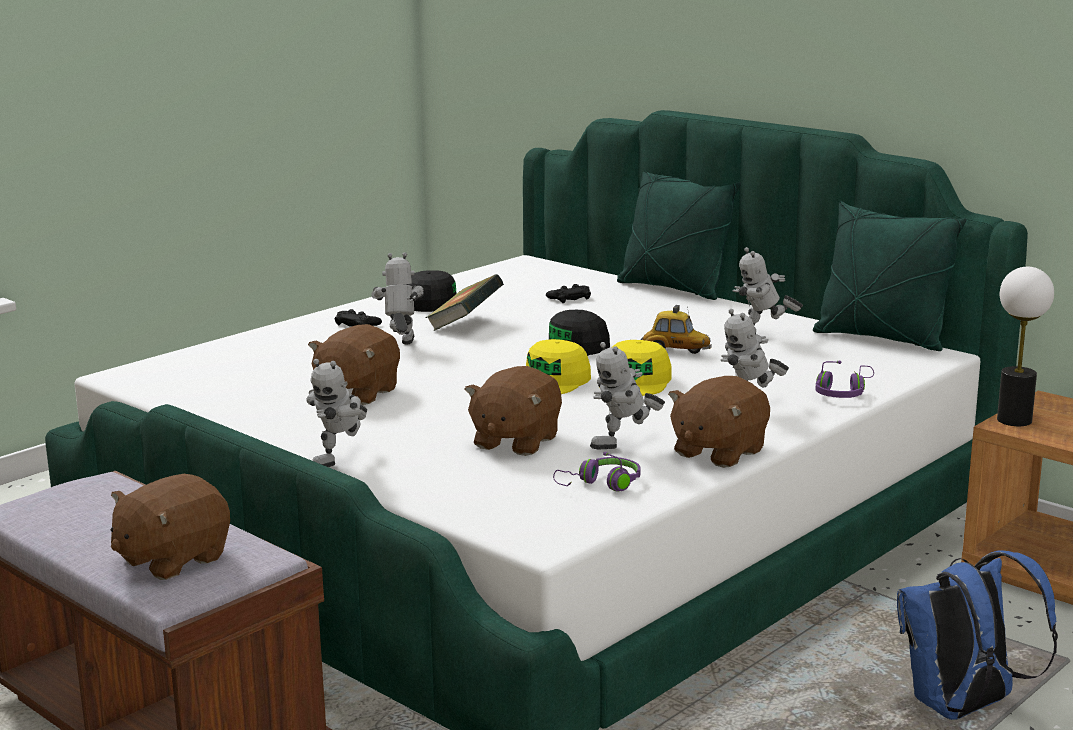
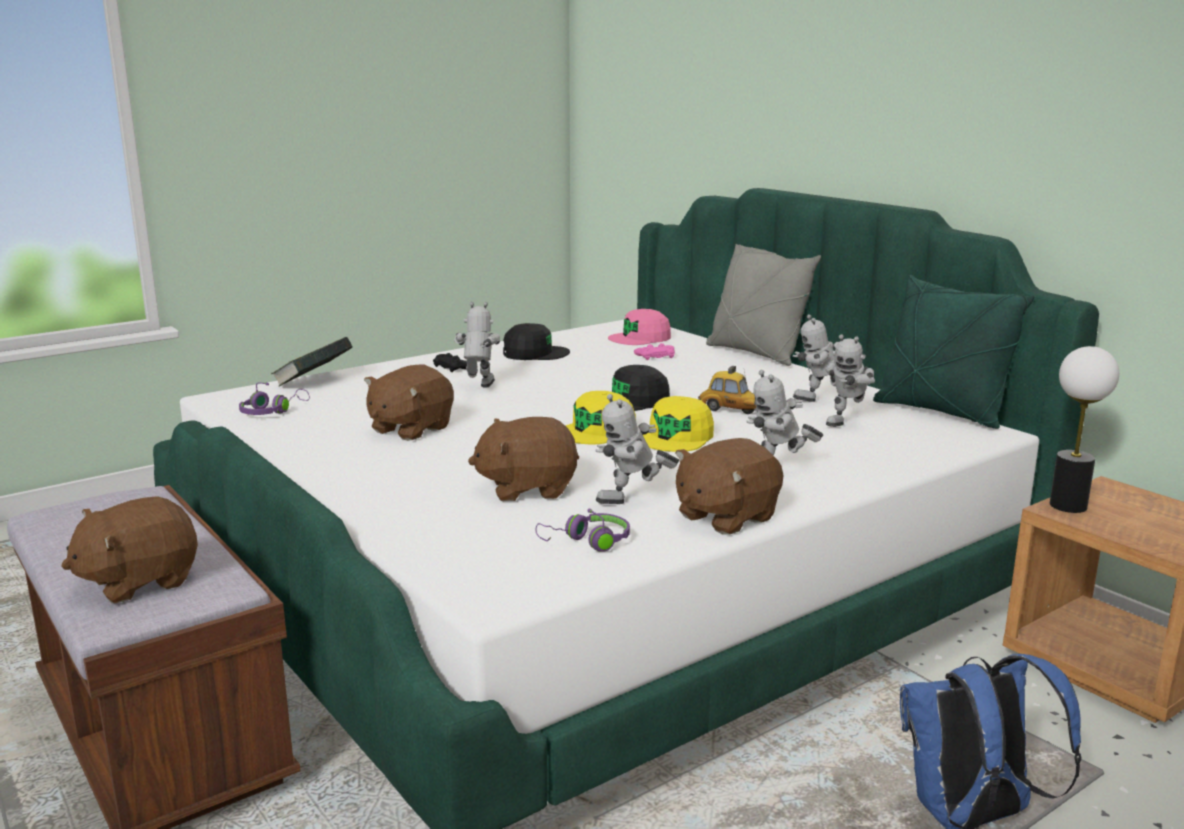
camera: 10 degrees right, 0 degrees up
(342, 461) = (350, 494): toy robot -> toy robot (847, 422)
(465, 325) = (548, 373): book -> book (313, 383)
(515, 441) = (527, 488): brown plush toy -> brown plush toy turned 45 degrees clockwise
(542, 279) = (640, 338): none -> pink cap
(569, 298) = (655, 356): black game controller -> pink game controller
(673, 289) = (755, 353): green pillow -> grey pillow
(843, 393) = (882, 464): purple headphones -> purple headphones (271, 411)

